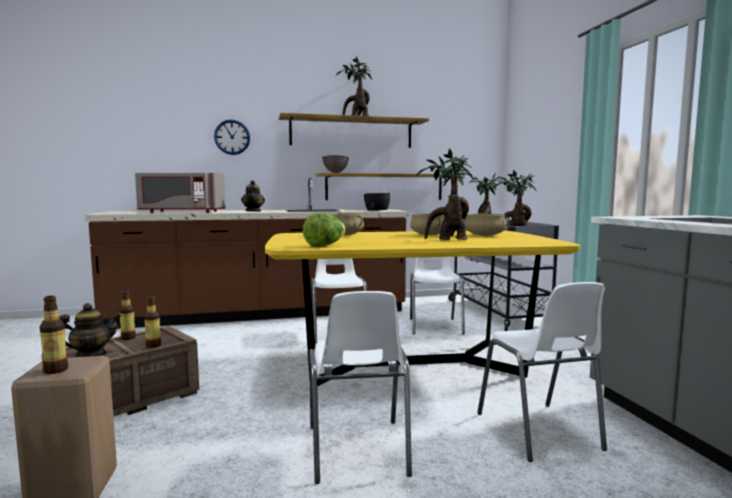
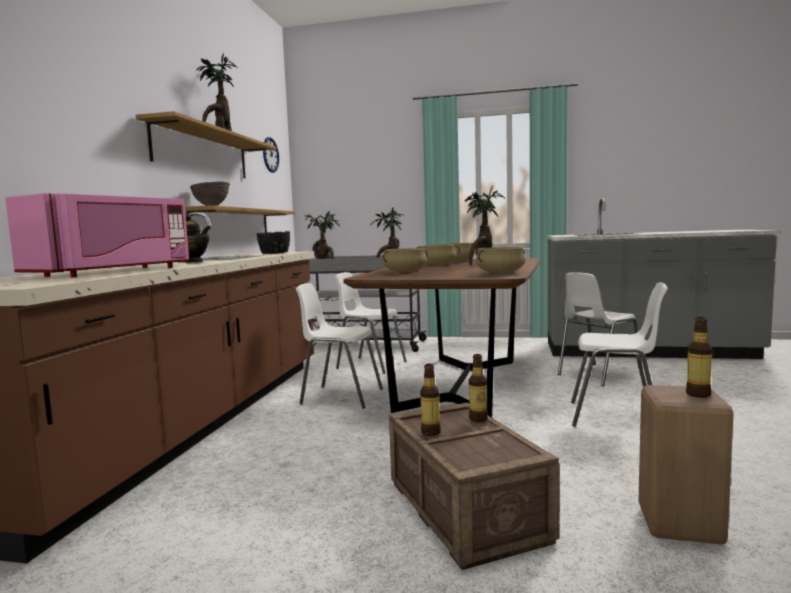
camera: 65 degrees left, 0 degrees up
(90, 355) = (491, 449): teapot -> none
(181, 212) = (114, 272): grey microwave -> pink microwave
(232, 137) = (82, 137): wall clock -> wall clock (270, 155)
(325, 246) = (500, 273): lettuce -> beige cooking pot
(410, 364) = (459, 384): yellow dining table -> brown dining table
(539, 432) = (597, 375): white chair -> white chair turned 135 degrees clockwise

